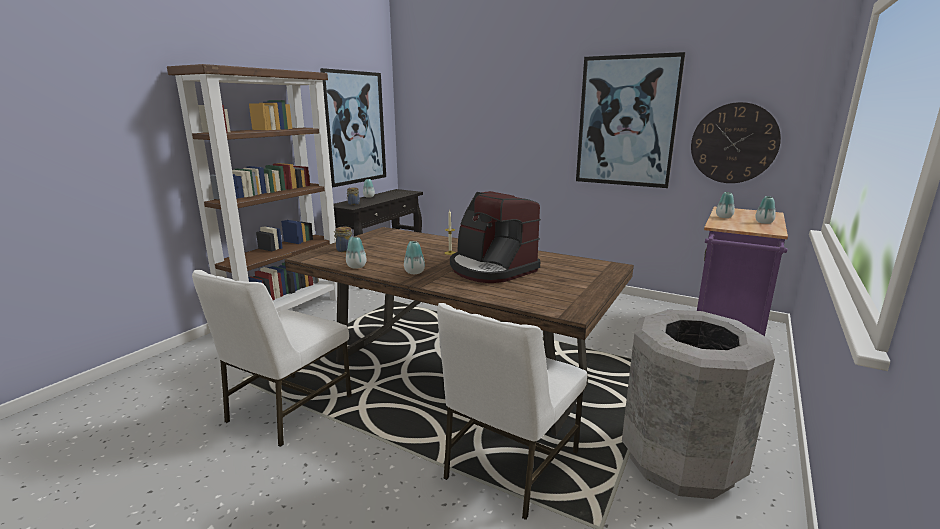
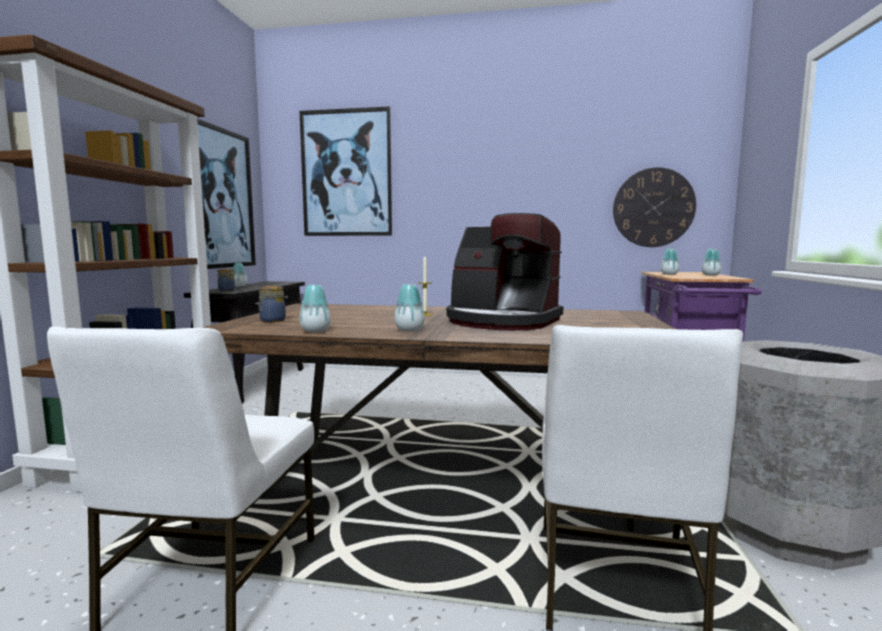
camera: 20 degrees left, 10 degrees down
(626, 122) = (545, 190): picture -> picture (346, 173)

